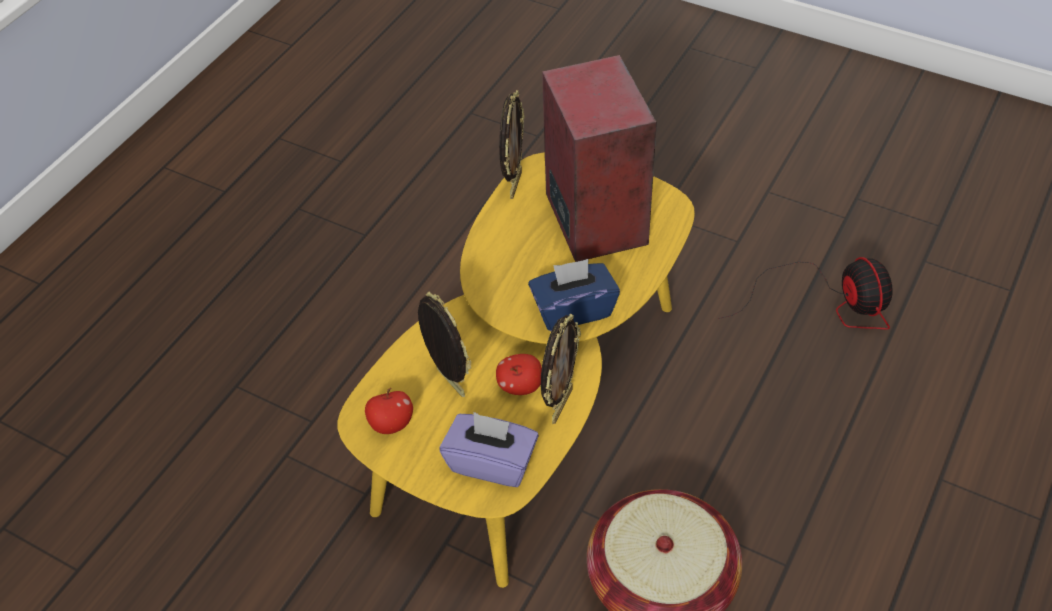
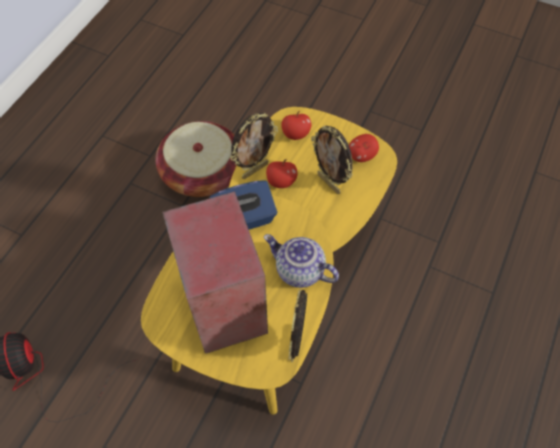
camera: 175 degrees right, 10 degrees up
(492, 462) = (295, 134): purple tissue box -> apple
(505, 250) = (298, 271): none -> teapot
(560, 405) = (254, 170): picture frame -> picture frame turned 150 degrees counterclockwise

